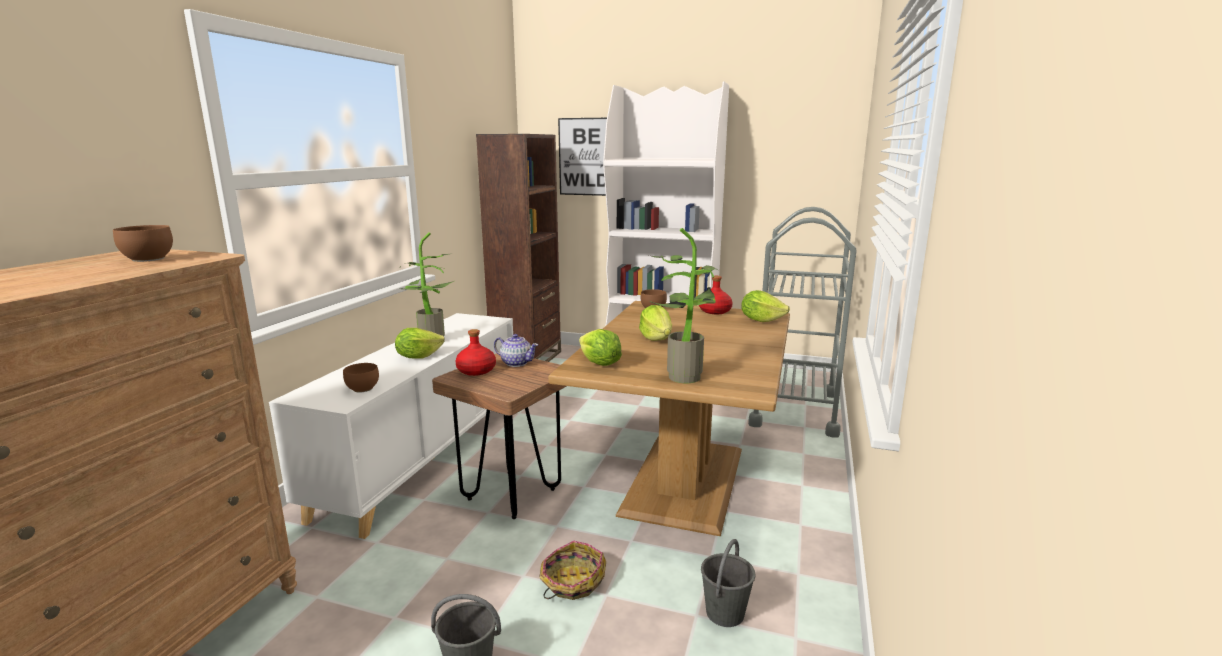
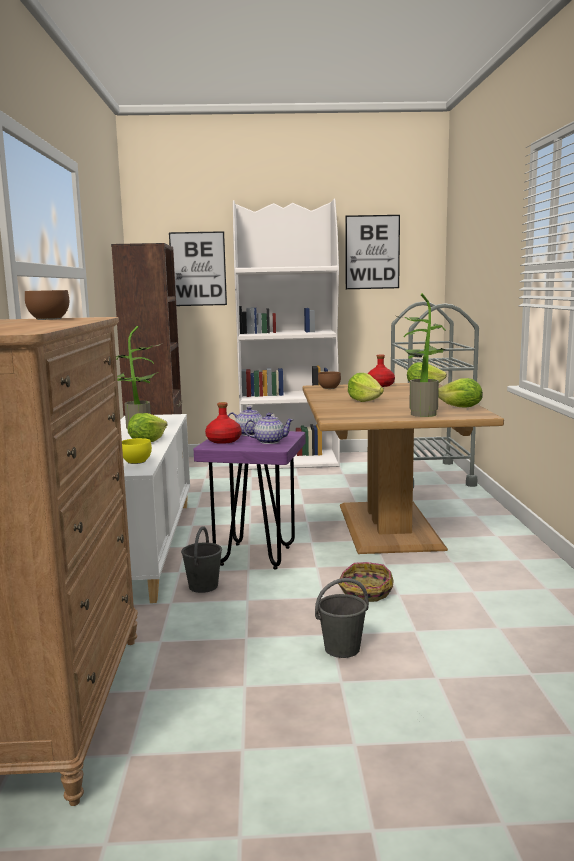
camera: 20 degrees left, 5 degrees down
(363, 389) = (137, 462): brown bowl -> yellow bowl
(511, 494) = (255, 556): brown stool -> purple stool
(516, 380) = (269, 441): none -> teapot
(599, 364) = (348, 415): lettuce -> lettuce (460, 407)
(724, 613) = (491, 587): grey bucket -> grey bucket (203, 586)
(773, 143) = (372, 252): none -> picture

